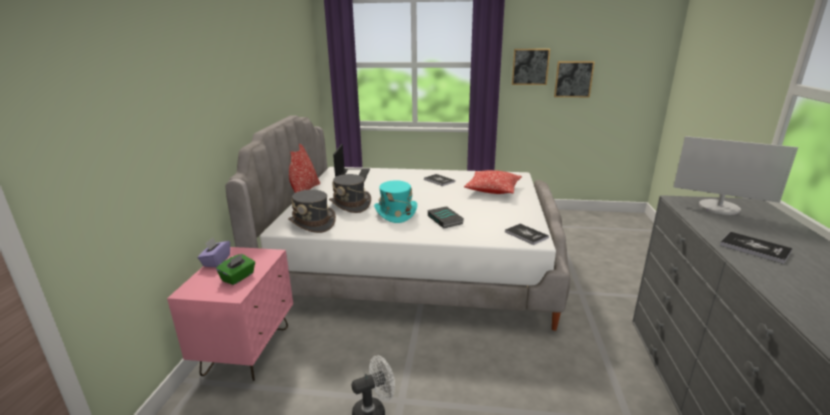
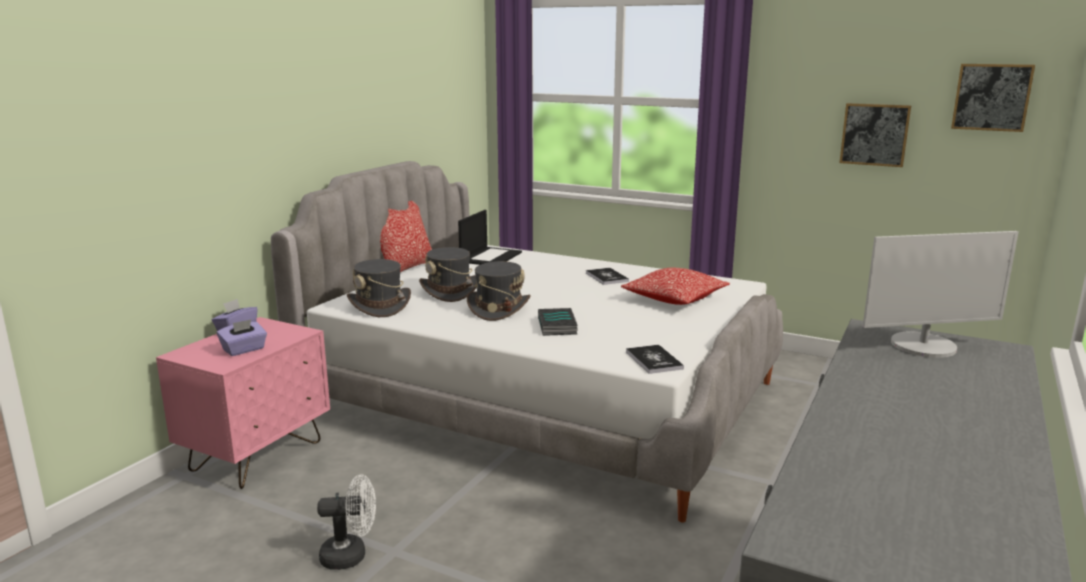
camera: 20 degrees right, 5 degrees down
(238, 277) = (244, 350): green tissue box -> purple tissue box
(395, 213) = (498, 308): turquoise hat -> grey hat
(530, 66) = (800, 110): picture -> picture (991, 97)
(719, 207) = (924, 346): monitor -> monitor turned 60 degrees counterclockwise
(754, 248) = (884, 398): book -> none

